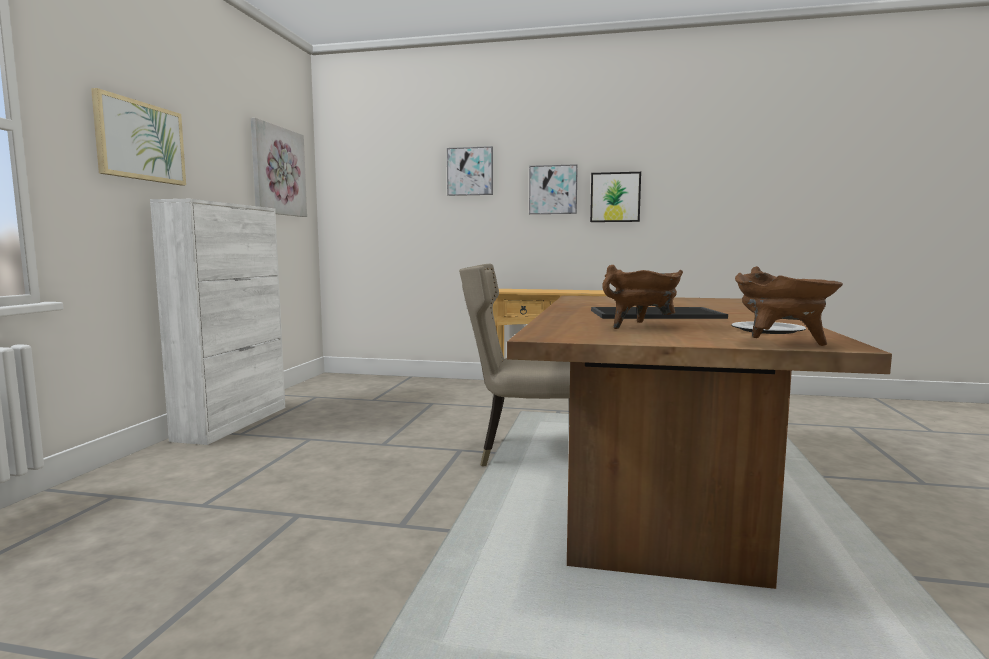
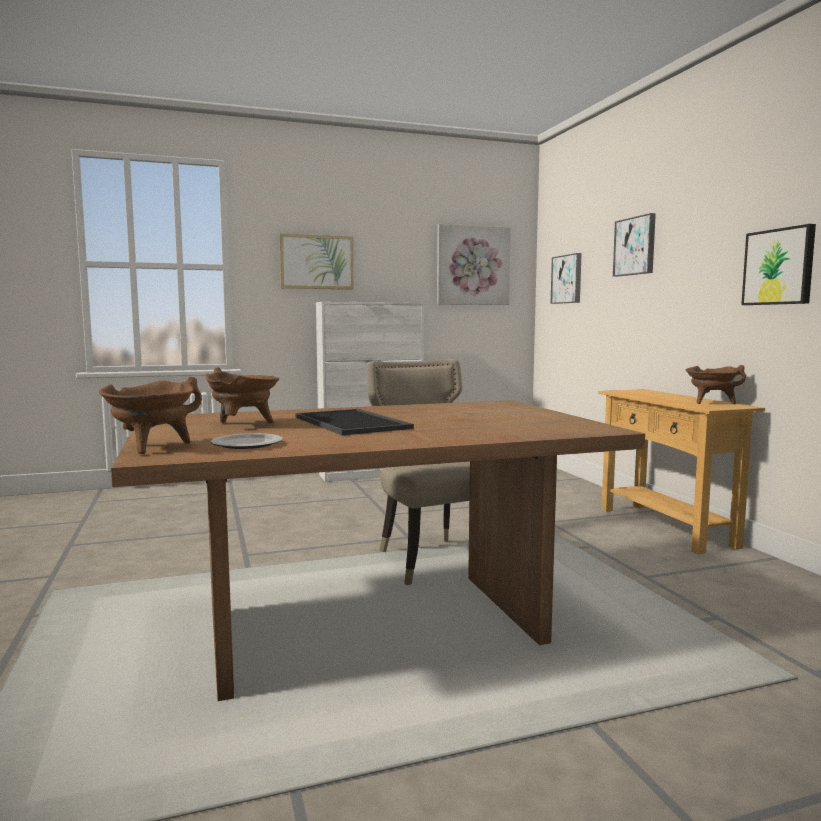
camera: 60 degrees right, 0 degrees up
(553, 190) = (709, 261): picture -> picture (567, 279)
(582, 290) = (711, 403): none -> brown cooking pot

